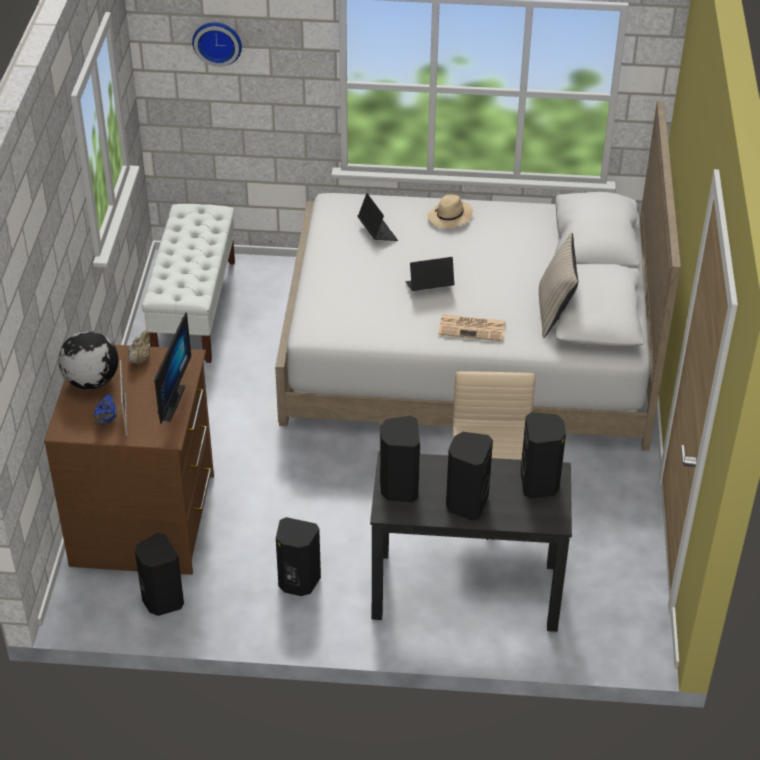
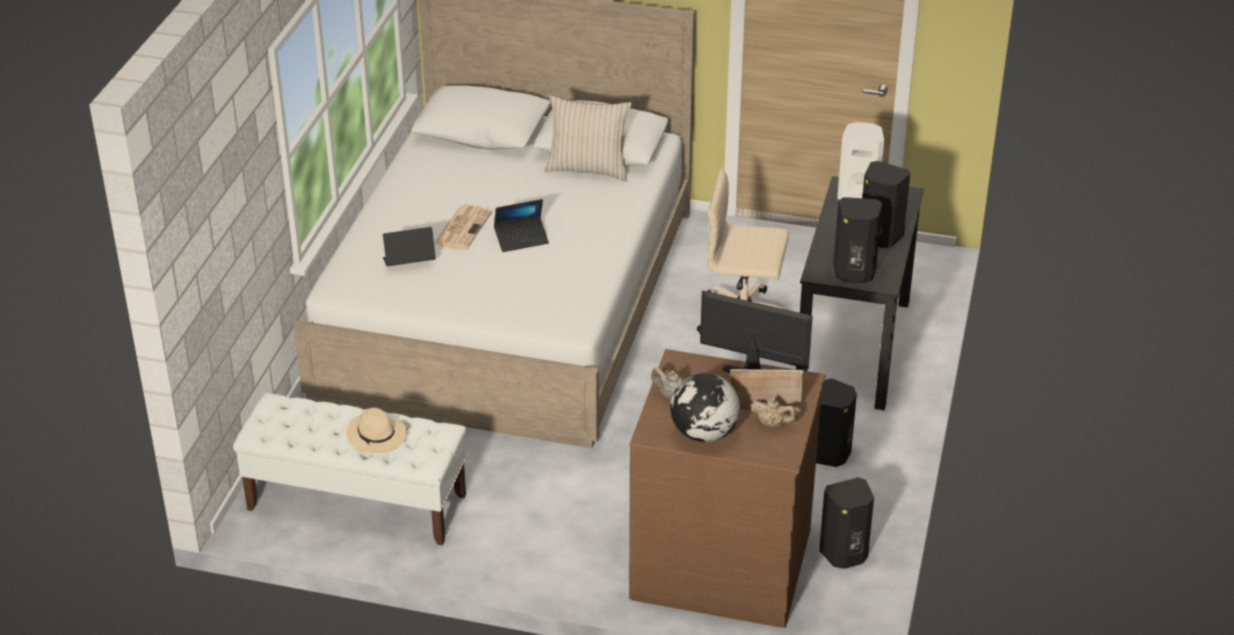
camera: 80 degrees left, 5 degrees down
(106, 420) = (773, 424): blue teapot -> beige teapot
(217, 42) = (219, 198): wall clock -> none
(429, 287) = (521, 239): laptop -> laptop turned 105 degrees counterclockwise
(449, 217) = (402, 212): beige hat -> beige hat (377, 436)
(473, 328) = (598, 220): newspaper -> newspaper (463, 228)
(540, 484) = (858, 195): black speaker -> white speaker

